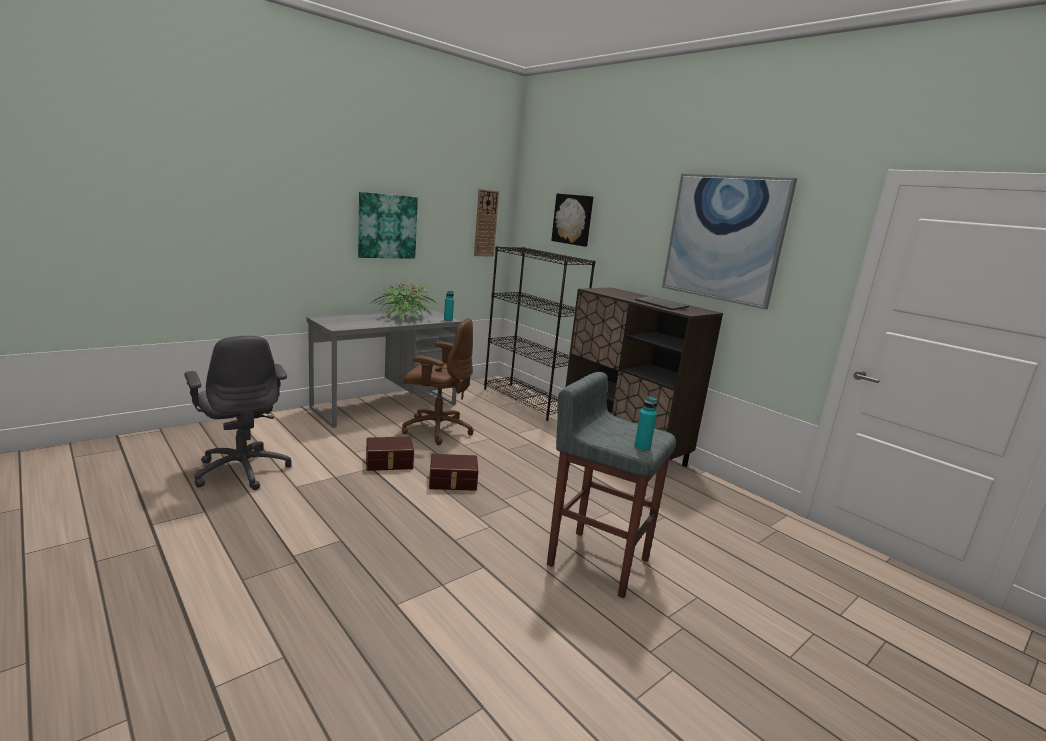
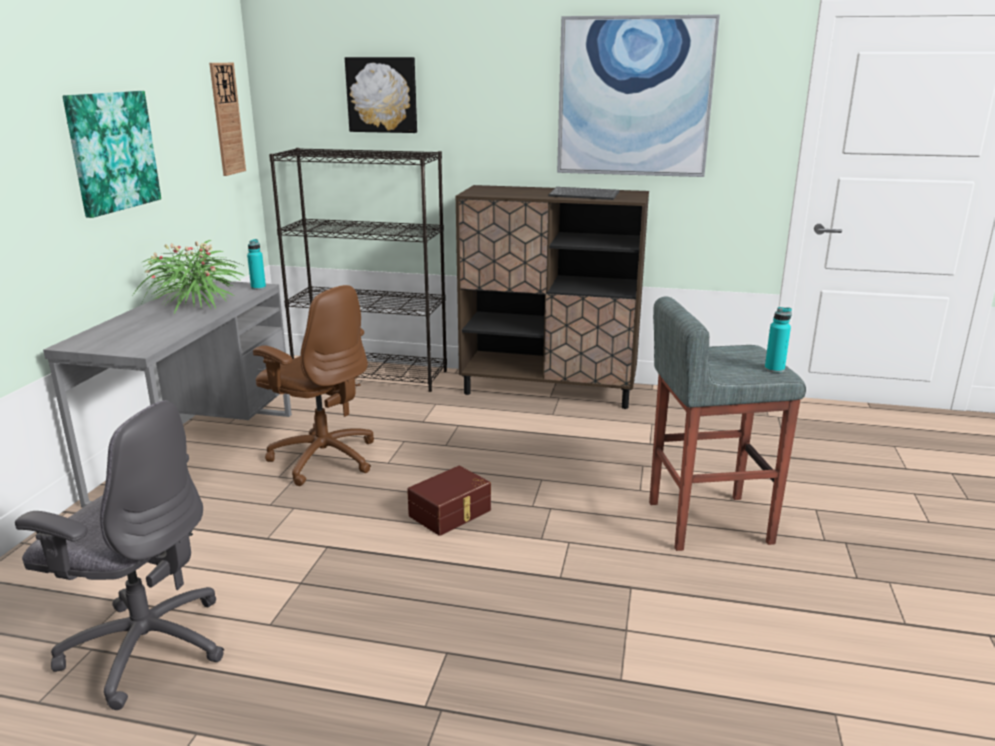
camera: 35 degrees left, 5 degrees up
(389, 463) = (339, 528): brown storage box -> none
(436, 429) = (323, 458): brown office chair -> brown office chair turned 60 degrees clockwise

